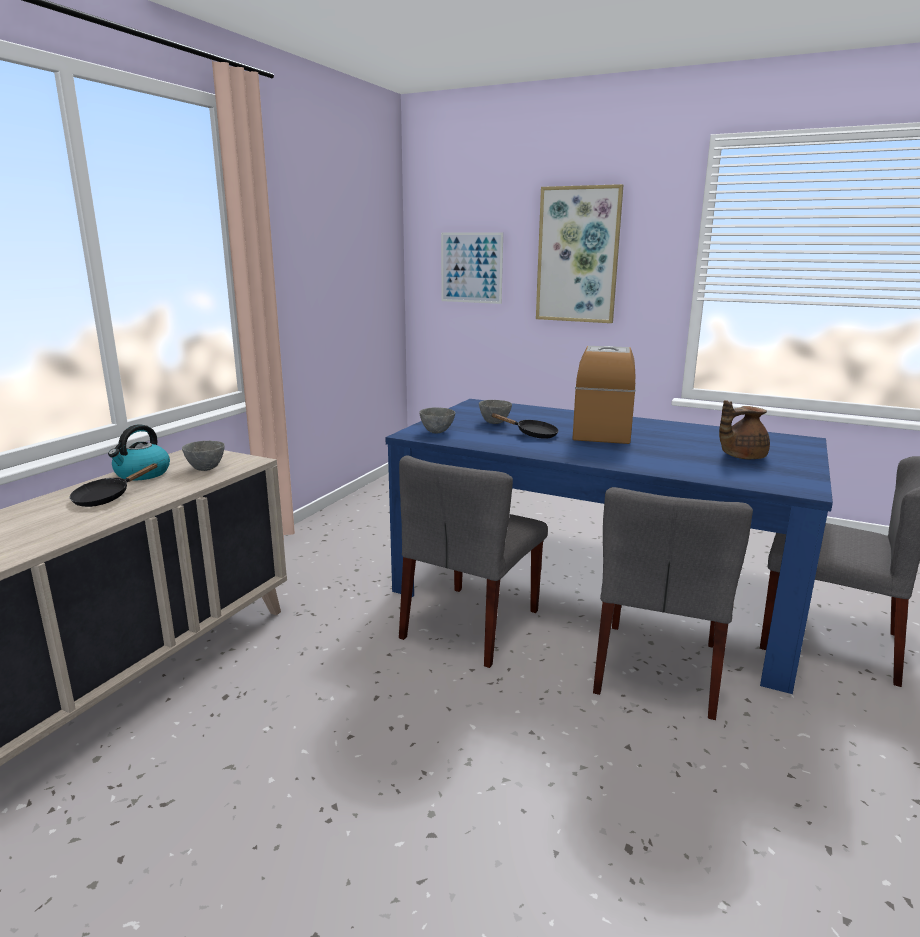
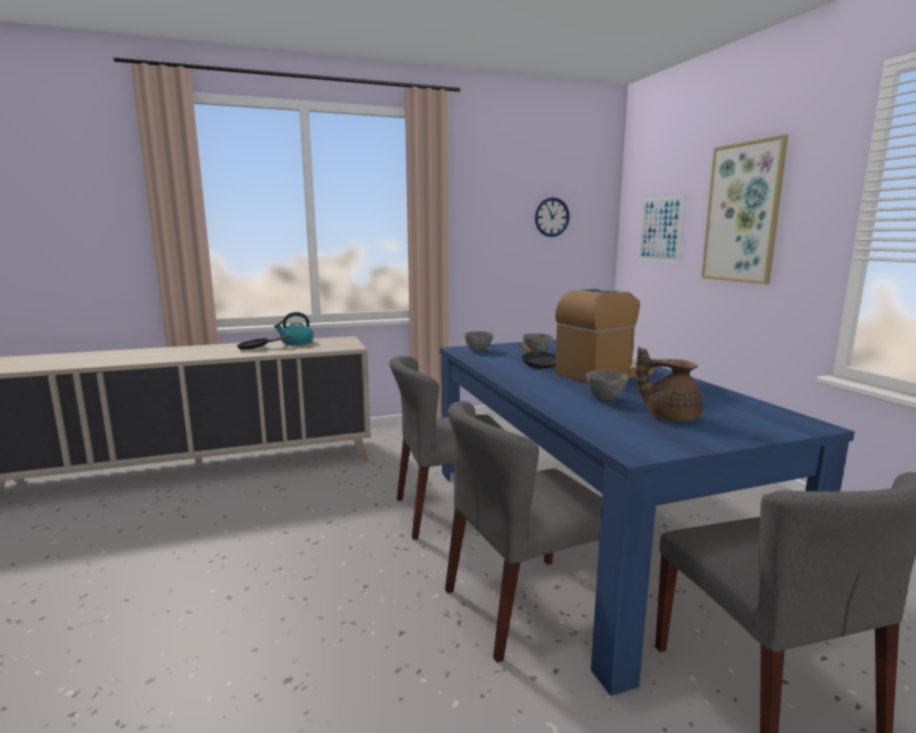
camera: 45 degrees right, 5 degrees down
(205, 468) = (325, 346): grey bowl -> grey bowl (604, 398)
(355, 253) = (551, 217): none -> wall clock

